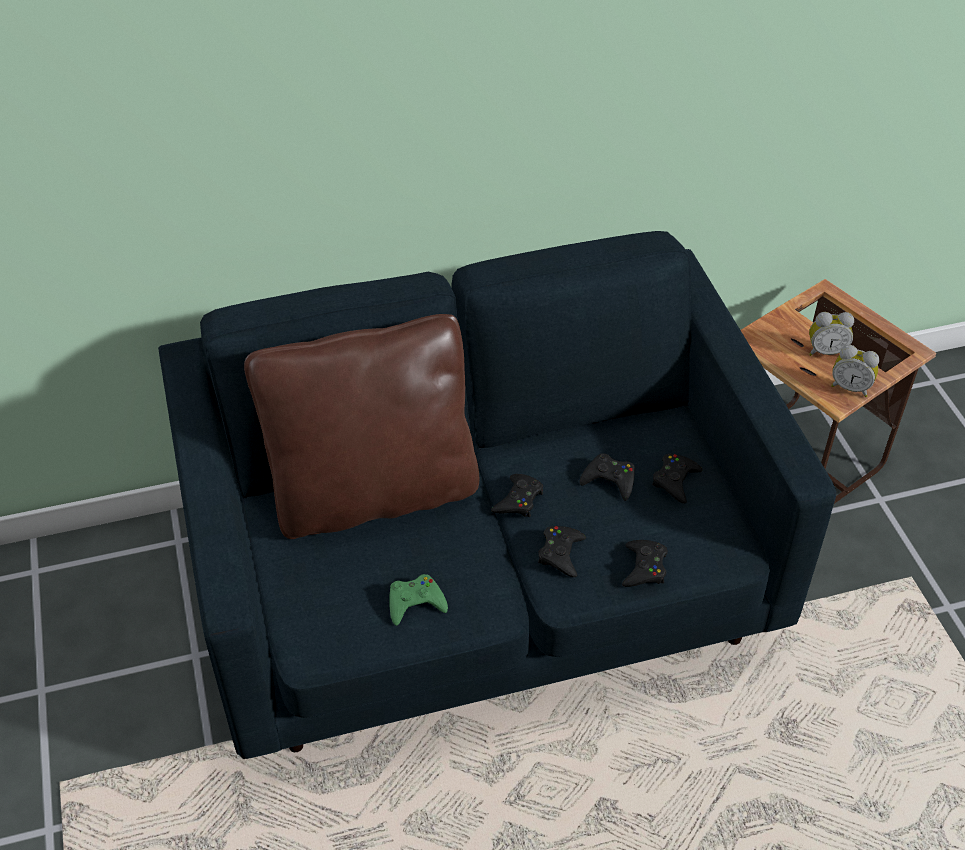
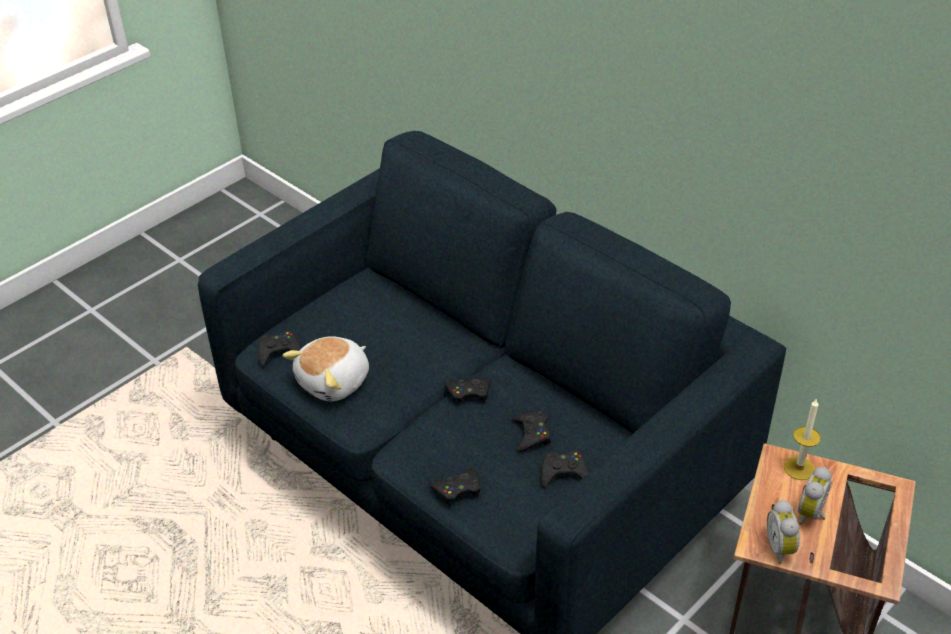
camera: 60 degrees right, 5 degrees down
(373, 493) = (415, 319): brown pillow -> none
(415, 603) = (335, 382): green game controller -> plush toy
(561, 554) = (435, 437): black game controller -> black game controller (279, 352)
(771, 332) = (799, 468): none -> candle
(825, 351) = (812, 515): alarm clock -> alarm clock turned 60 degrees clockwise

